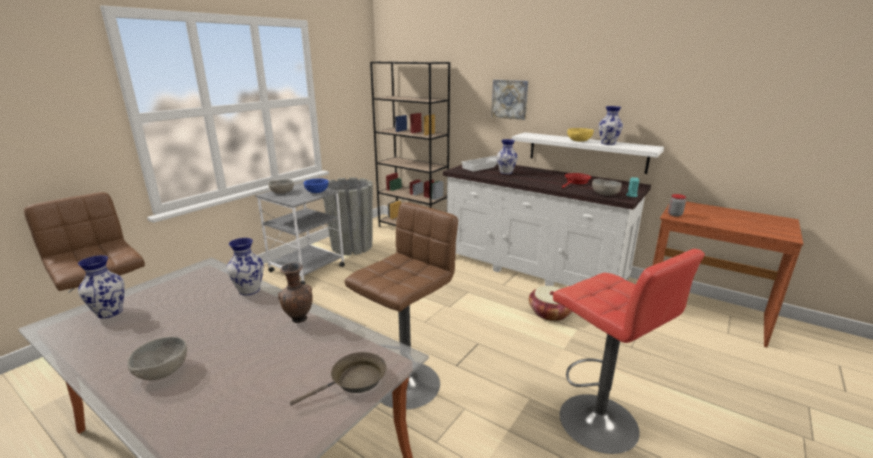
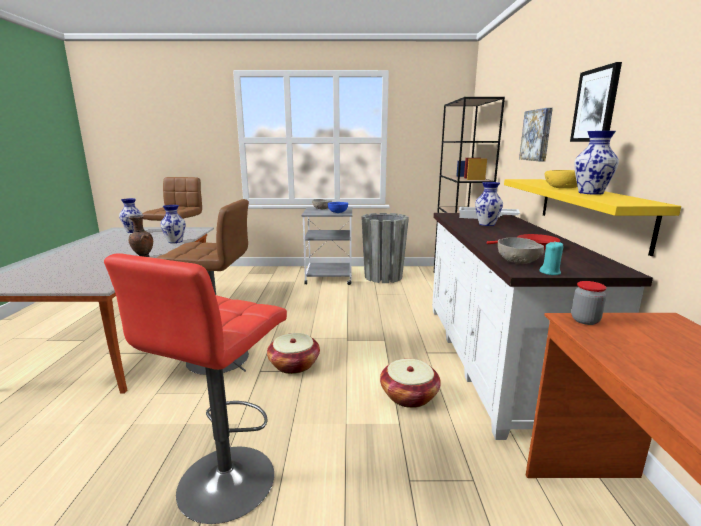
camera: 55 degrees right, 5 degrees down
(162, 370) = (77, 251): grey bowl -> none
(354, 381) = (70, 283): brown frying pan -> none
(464, 344) = (294, 365): none -> basket
(581, 86) = (596, 105): none -> picture
(586, 152) = (590, 210): white shelf -> yellow shelf

